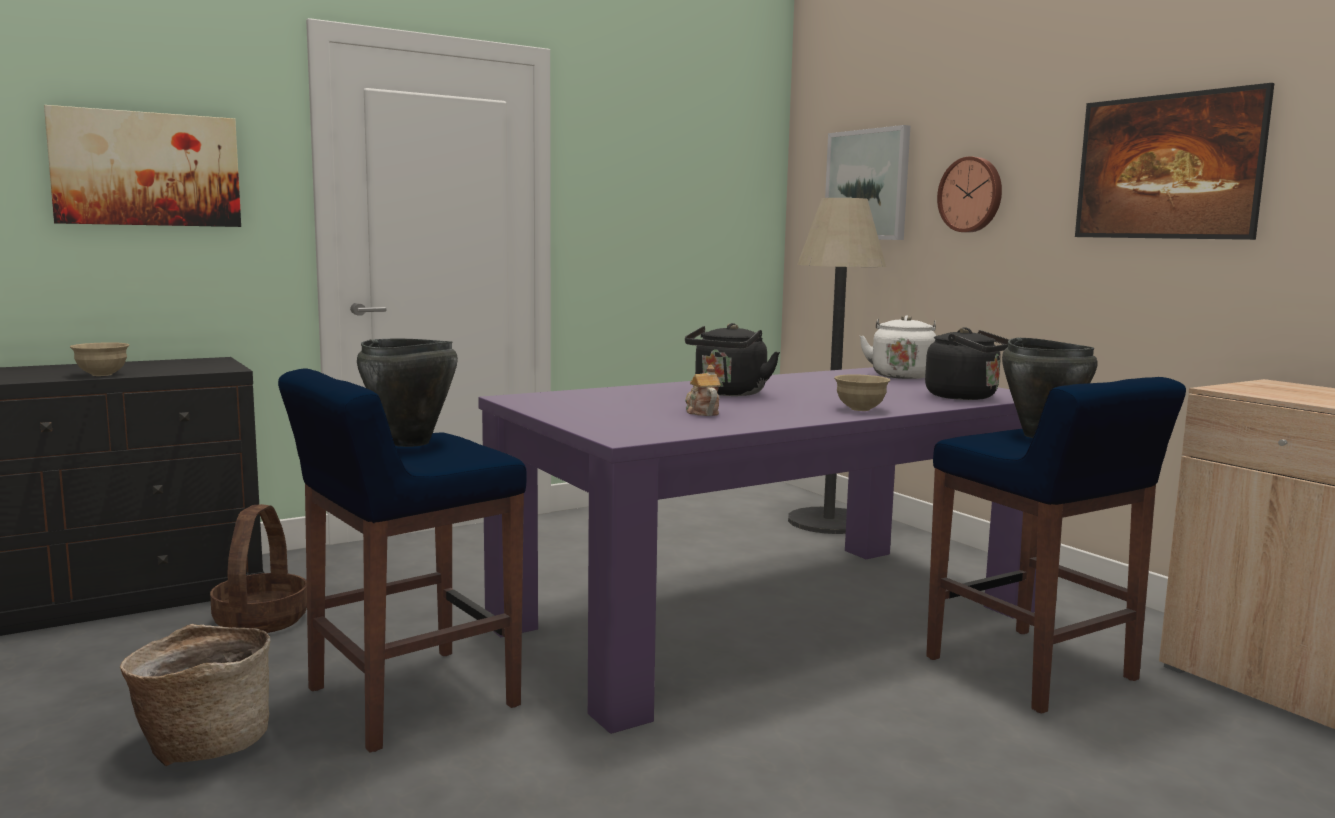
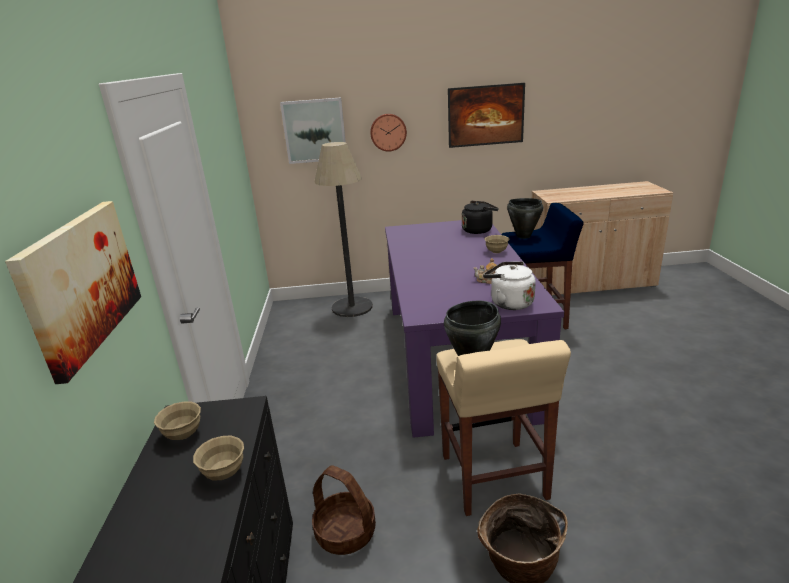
camera: 60 degrees left, 15 degrees up
(174, 363) = (183, 434): none -> beige bowl
(408, 698) = (494, 478): blue stool -> beige stool
(728, 393) = (440, 267): black kettle -> none
(901, 375) = (416, 228): white kettle -> white kettle (509, 303)

